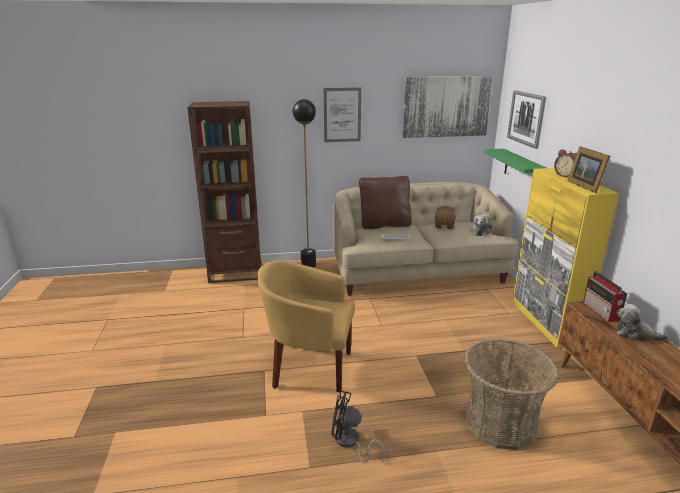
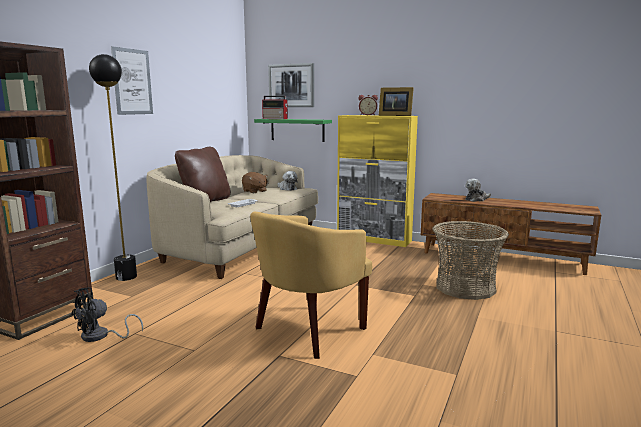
camera: 55 degrees left, 10 degrees down
(350, 443) = (440, 345): black fan -> black fan (100, 336)
(446, 107) = (214, 80): picture -> none
(601, 311) = (443, 197): radio -> radio (275, 119)

